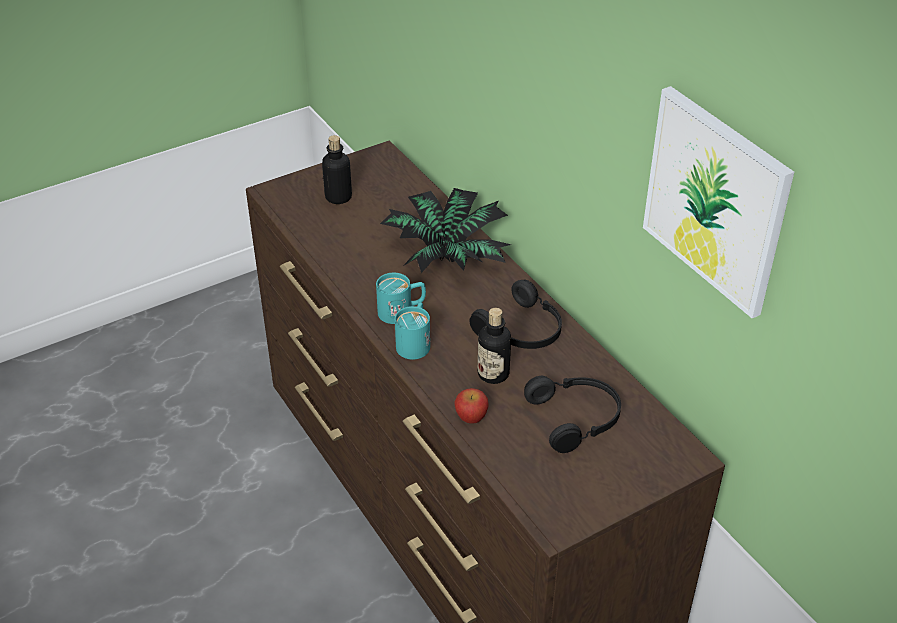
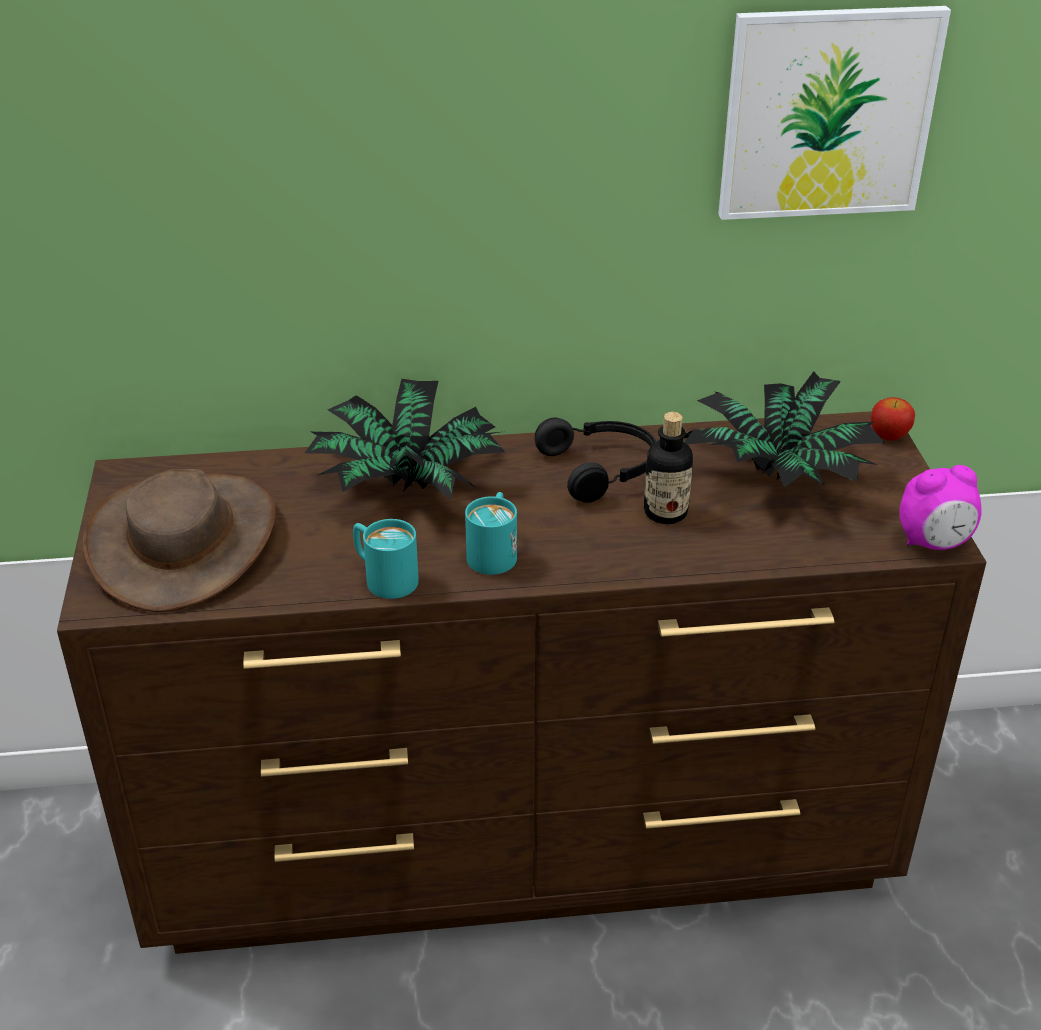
camera: 65 degrees left, 5 degrees down
(338, 197) = (184, 540): bottle -> brown hat
(415, 342) = (564, 557): turquoise mug -> turquoise mug (383, 577)
(471, 417) = (734, 552): apple -> apple (889, 435)
(551, 521) = (934, 543): none -> alarm clock
(576, 418) = (777, 477): black headphones -> potted plant

